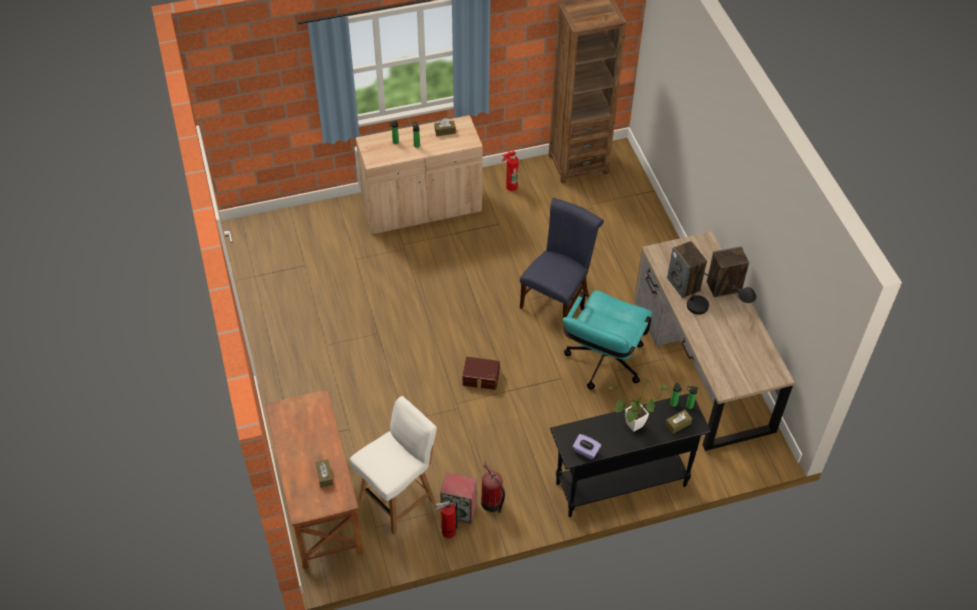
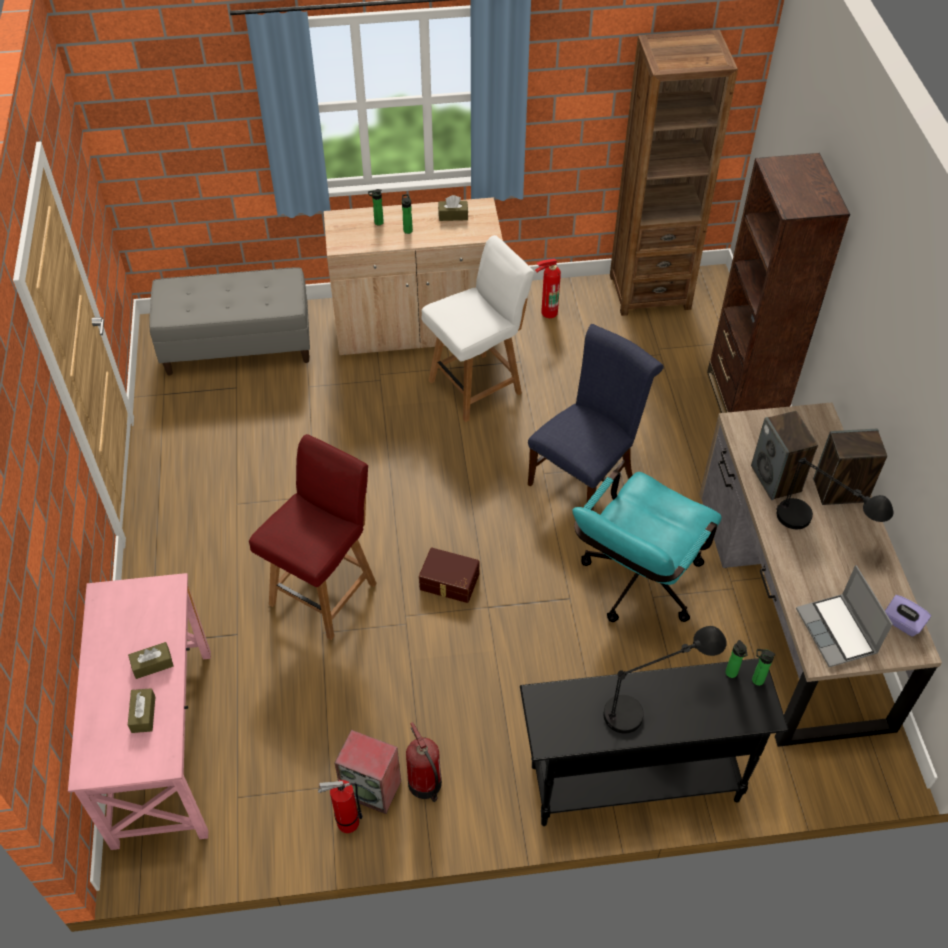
camera: 10 degrees right, 0 degrees up
(299, 236) = (238, 346): none -> grey bench
(319, 503) = (162, 745): brown desk -> pink desk
(398, 499) = (283, 756): white chair -> white chair (477, 386)
(400, 395) = (325, 592): none -> red chair
(586, 451) = (571, 735): purple tissue box -> purple tissue box (902, 623)
(631, 426) = (654, 702): potted plant -> black table lamp
(653, 233) = (744, 399): none -> brown bookcase
(678, 424) = (733, 709): brown tissue box -> brown tissue box (152, 664)
(732, 372) = (837, 632): none -> laptop

